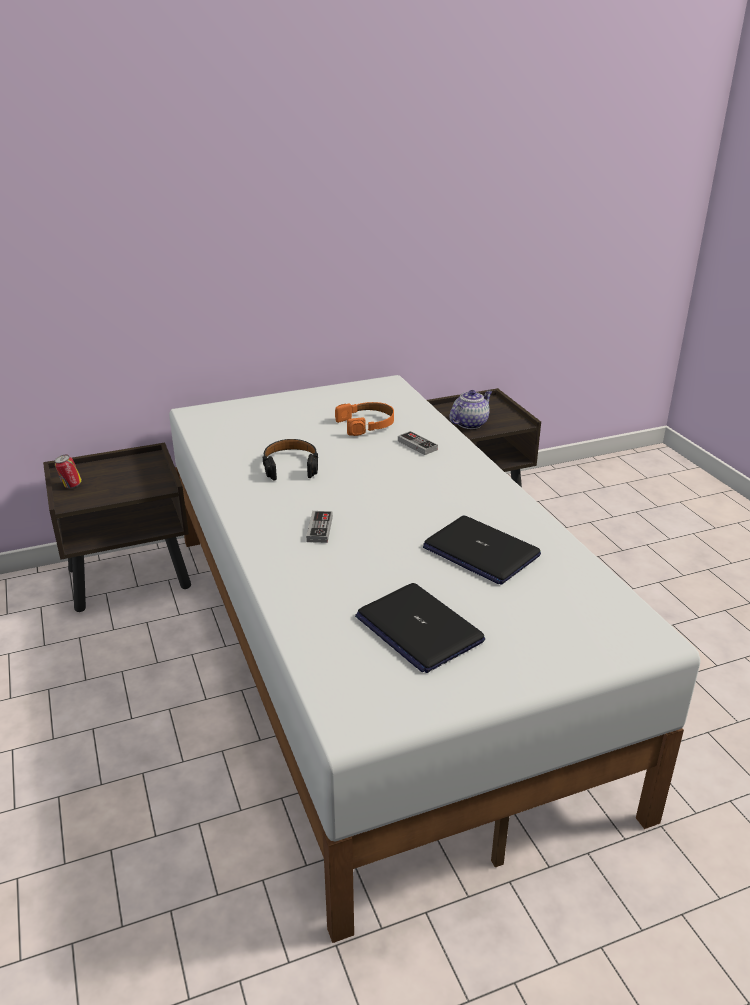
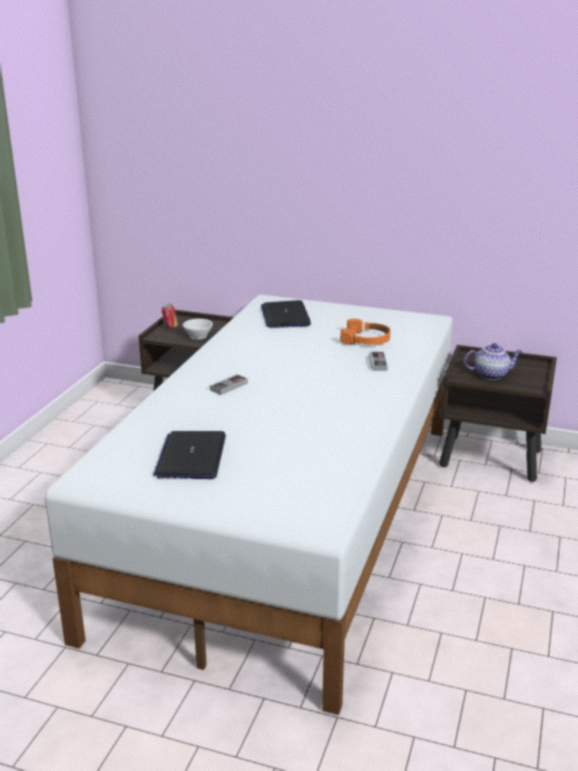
camera: 40 degrees right, 5 degrees down
(120, 485) = (196, 335): none -> white cup
(291, 466) = (273, 347): black headphones -> none
(480, 551) = (303, 436): laptop -> laptop (285, 316)

